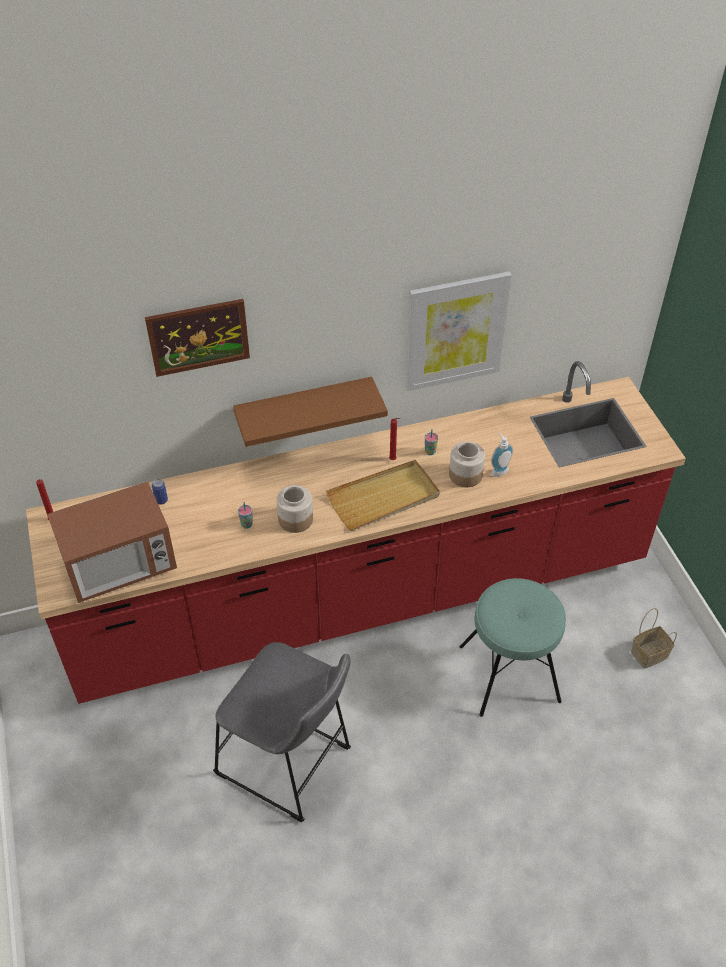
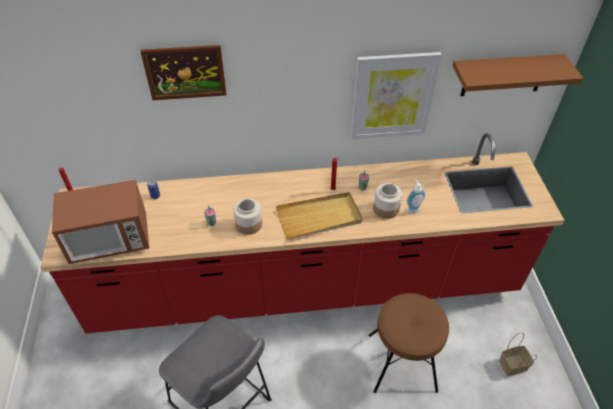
camera: 10 degrees right, 0 degrees up
(304, 410) = (270, 143): brown shelf -> brown shelf (503, 75)
(509, 674) = (402, 362): turquoise stool -> brown stool

